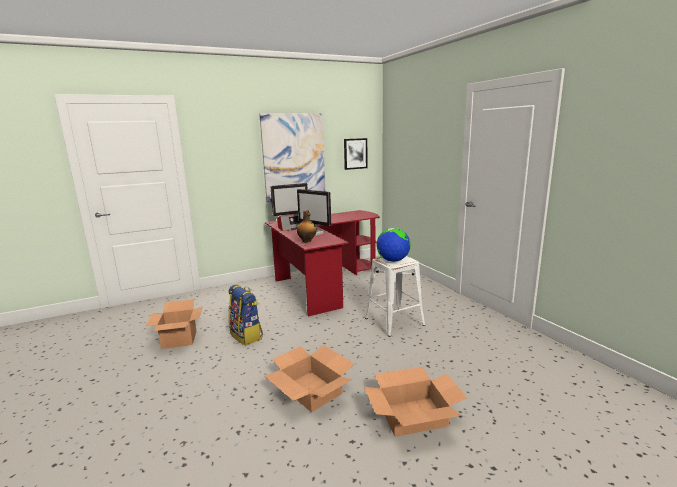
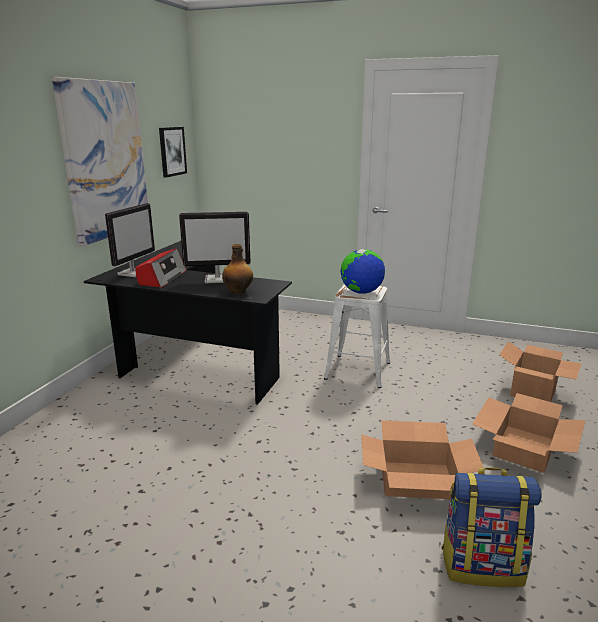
camera: 45 degrees left, 5 degrees up
(180, 339) = (126, 526): cardboard box -> cardboard box (532, 392)
(247, 336) = (225, 465): backpack -> backpack (482, 565)
(323, 282) = (194, 355): red desk -> black desk

